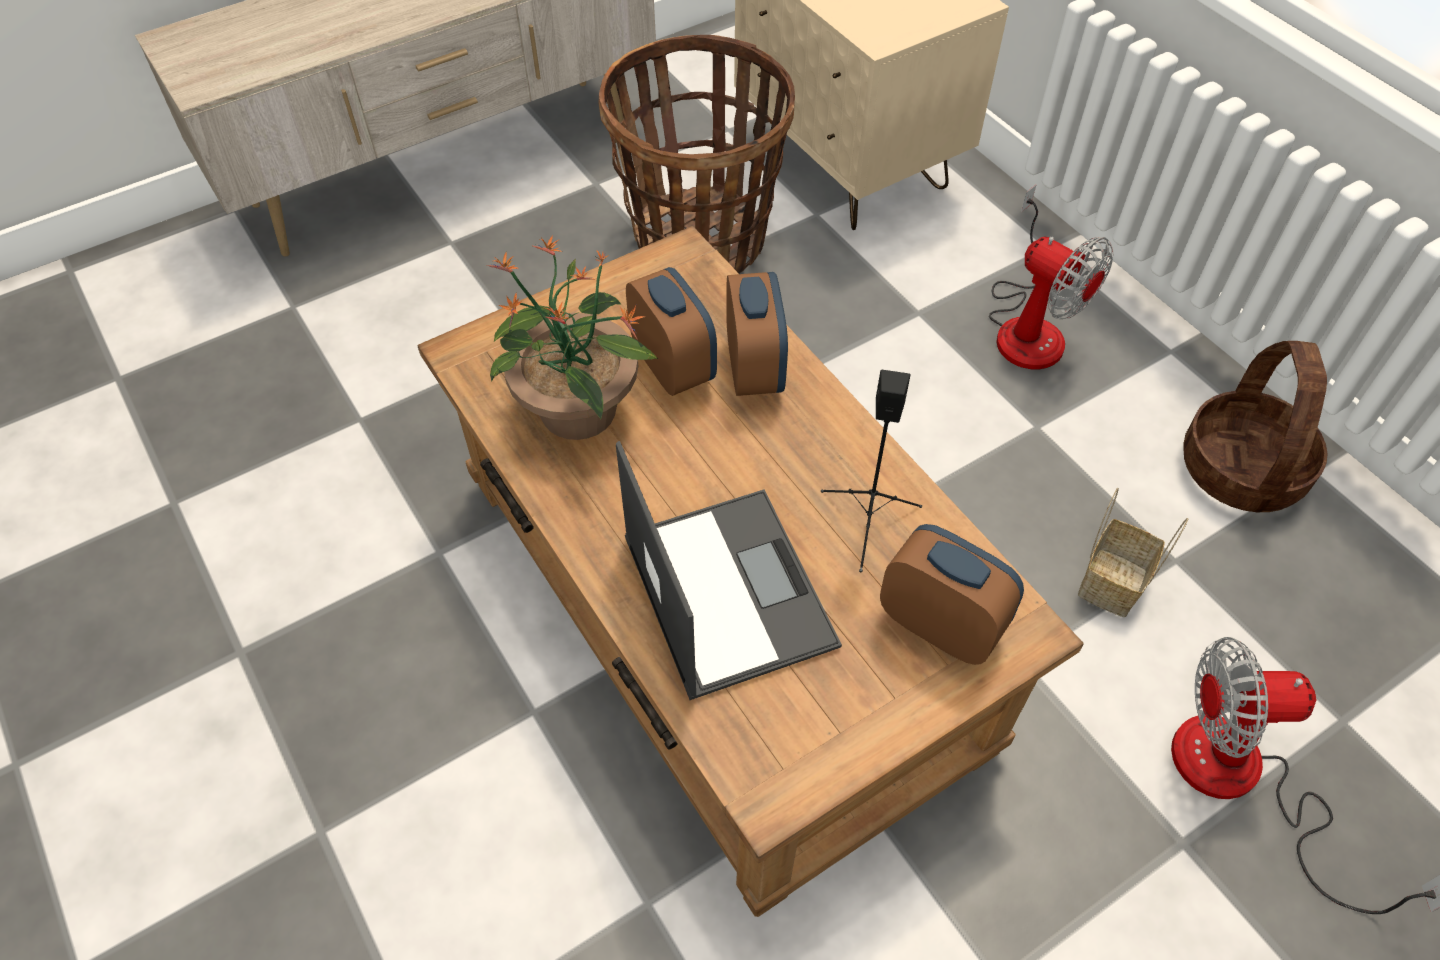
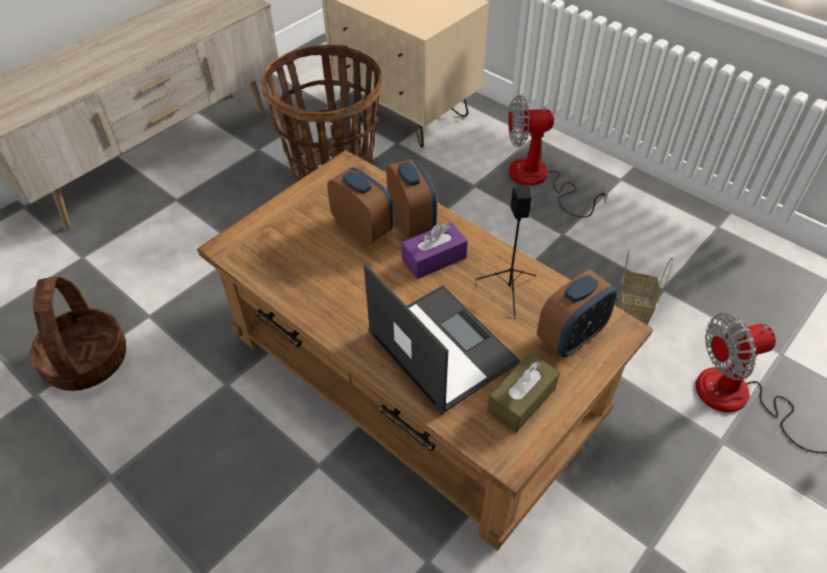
camera: 15 degrees left, 5 degrees down
(578, 412) = (313, 266): potted plant -> none
(767, 441) = (434, 259): none -> purple tissue box
(822, 709) = (521, 400): none -> brown tissue box
(940, 625) = (571, 337): alarm clock -> alarm clock turned 120 degrees clockwise
(1028, 325) = (538, 180): fan -> fan turned 150 degrees clockwise
(1240, 468) = (679, 233): basket -> basket (86, 360)

